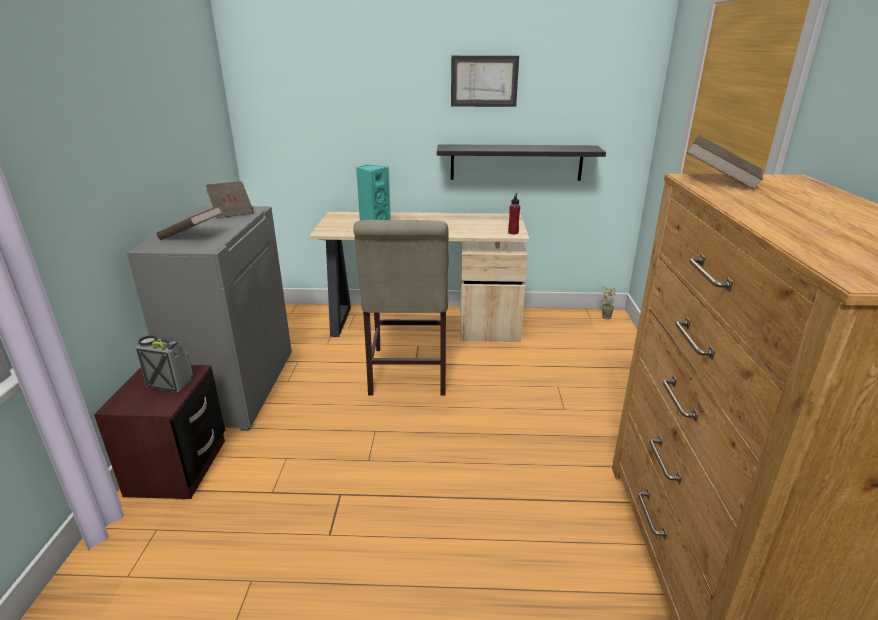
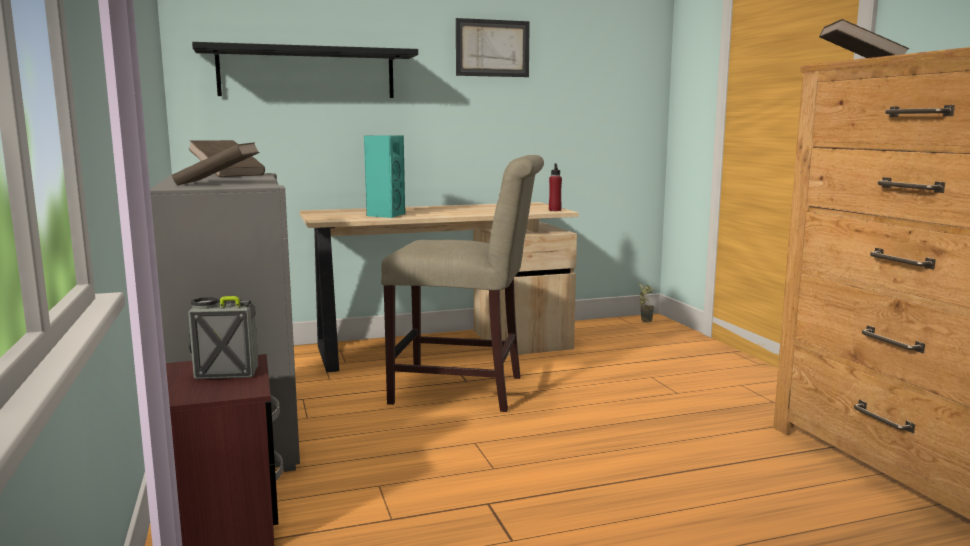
camera: 20 degrees left, 15 degrees down
(407, 374) = (466, 390): beige chair -> beige chair turned 60 degrees counterclockwise
(516, 162) = (531, 141): black shelf -> black shelf (307, 73)

